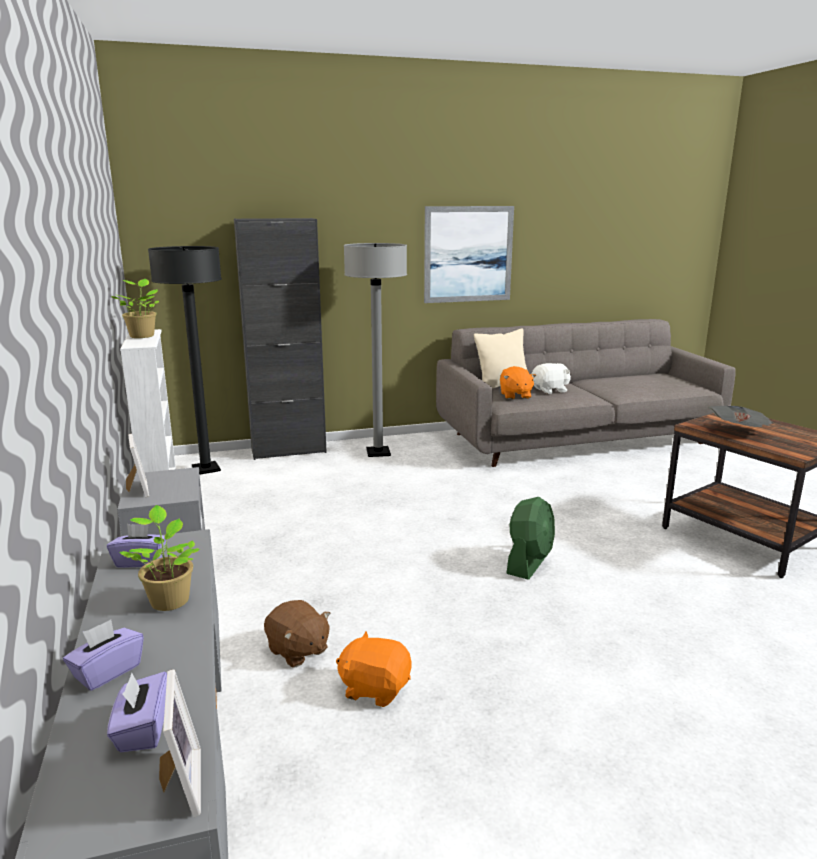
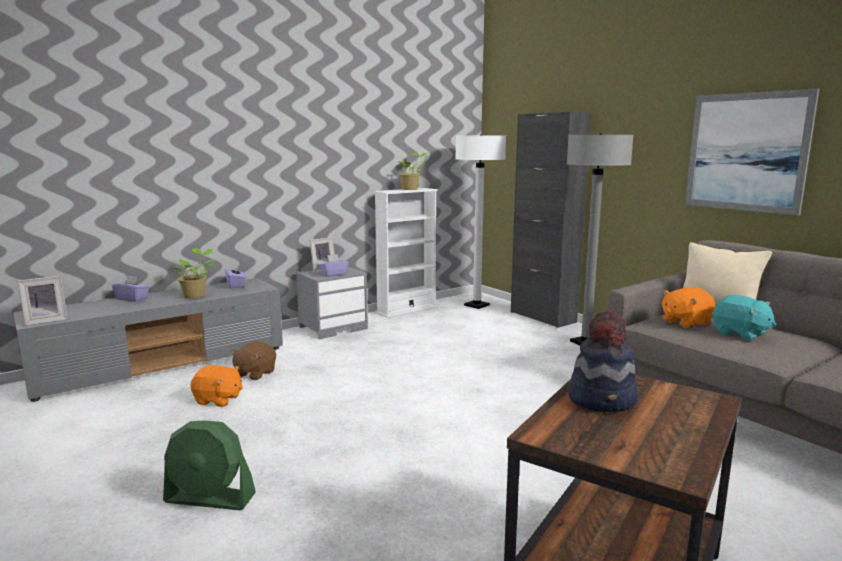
camera: 70 degrees right, 5 degrees down
(142, 729) = (86, 310): purple tissue box -> purple tissue box (334, 274)
(206, 469) = (476, 305): black floor lamp -> white floor lamp
(375, 688) = (218, 400): orange plush toy -> orange plush toy turned 105 degrees clockwise
(529, 562) = (420, 432): green fan -> green fan (210, 498)
(550, 390) = (740, 334): white plush toy -> turquoise plush toy
(738, 432) = (603, 399): newspaper -> hat

